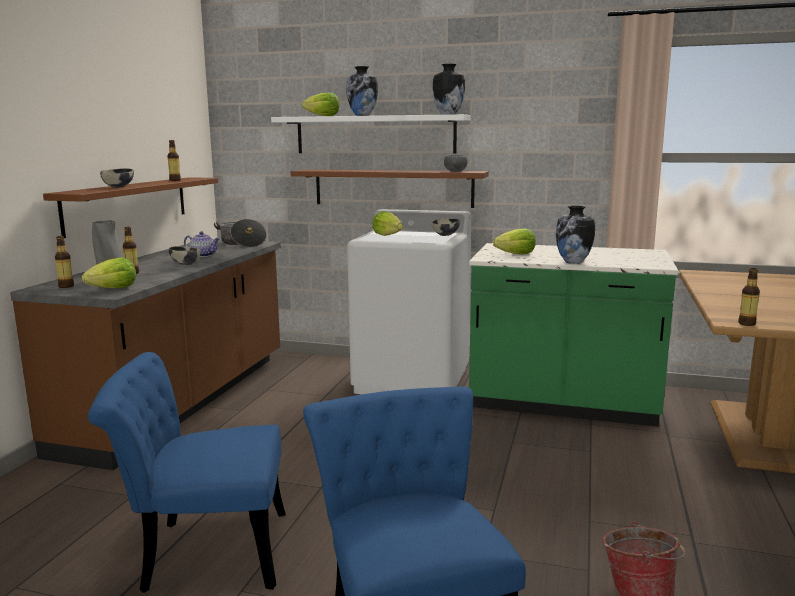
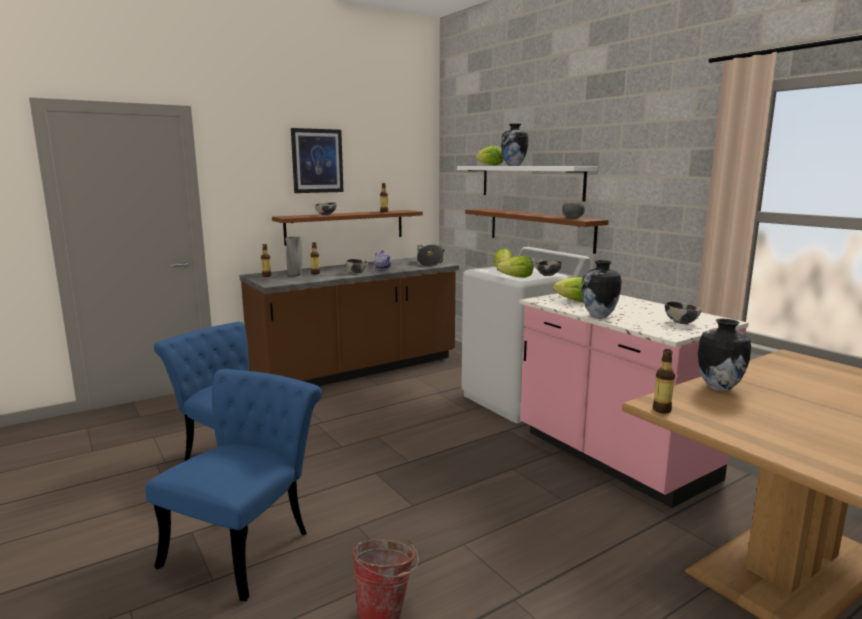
camera: 40 degrees right, 0 degrees up
(90, 107) = (317, 161): none -> picture
(114, 289) = (280, 281): lettuce -> lettuce (517, 277)
(448, 114) = (572, 165): vase -> vase (718, 387)
(563, 404) = (613, 457): green counter -> pink counter
(635, 257) = (681, 322): none -> bowl

